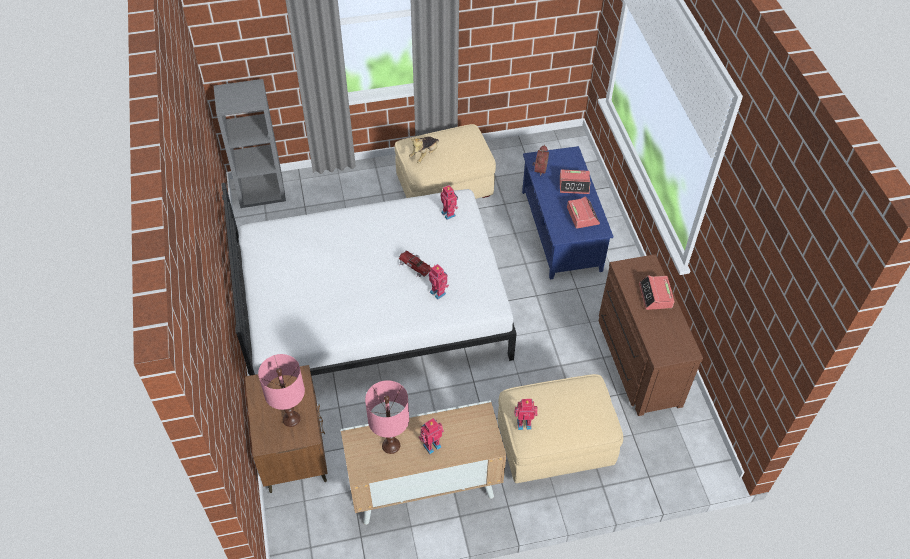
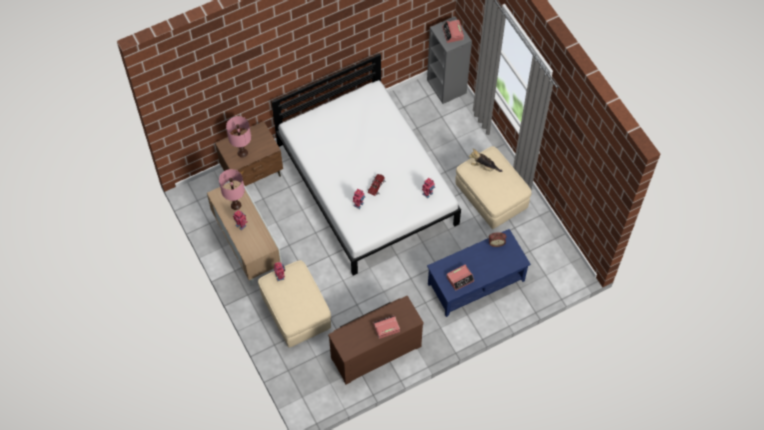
camera: 75 degrees right, 10 degrees up
(574, 185) = (488, 268): alarm clock -> alarm clock (453, 33)

